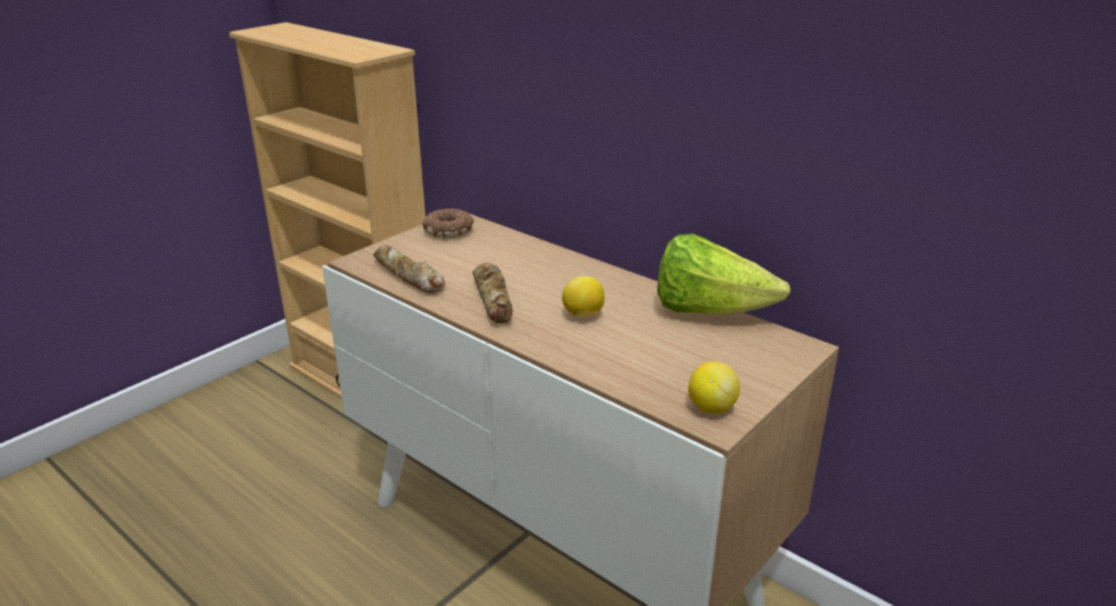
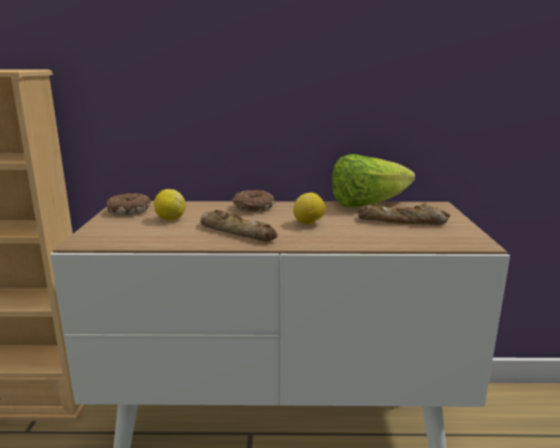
camera: 40 degrees left, 10 degrees down
(407, 276) = (146, 238): bread -> bread (402, 222)
(569, 268) = (253, 208): none -> donut
(711, 407) = (460, 238): lemon -> lemon (170, 219)

